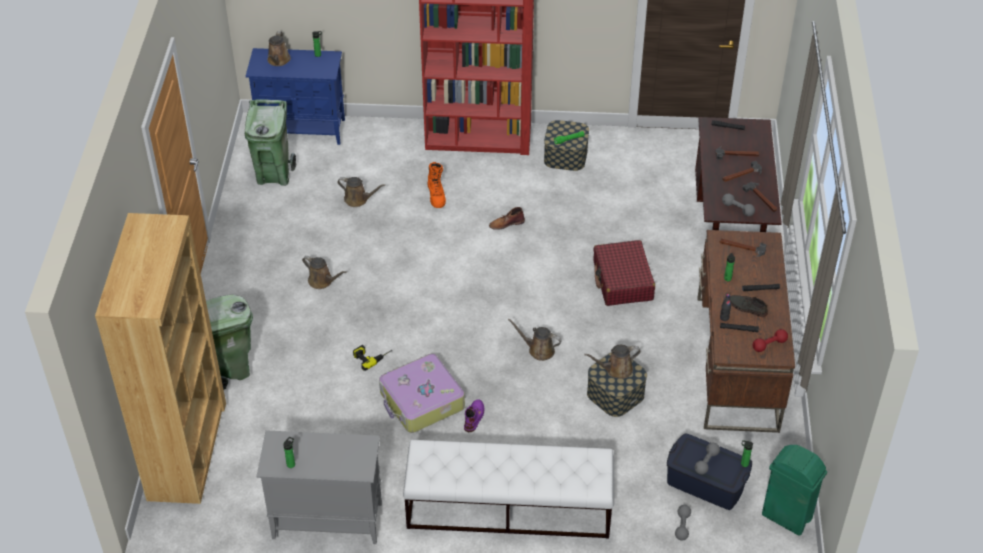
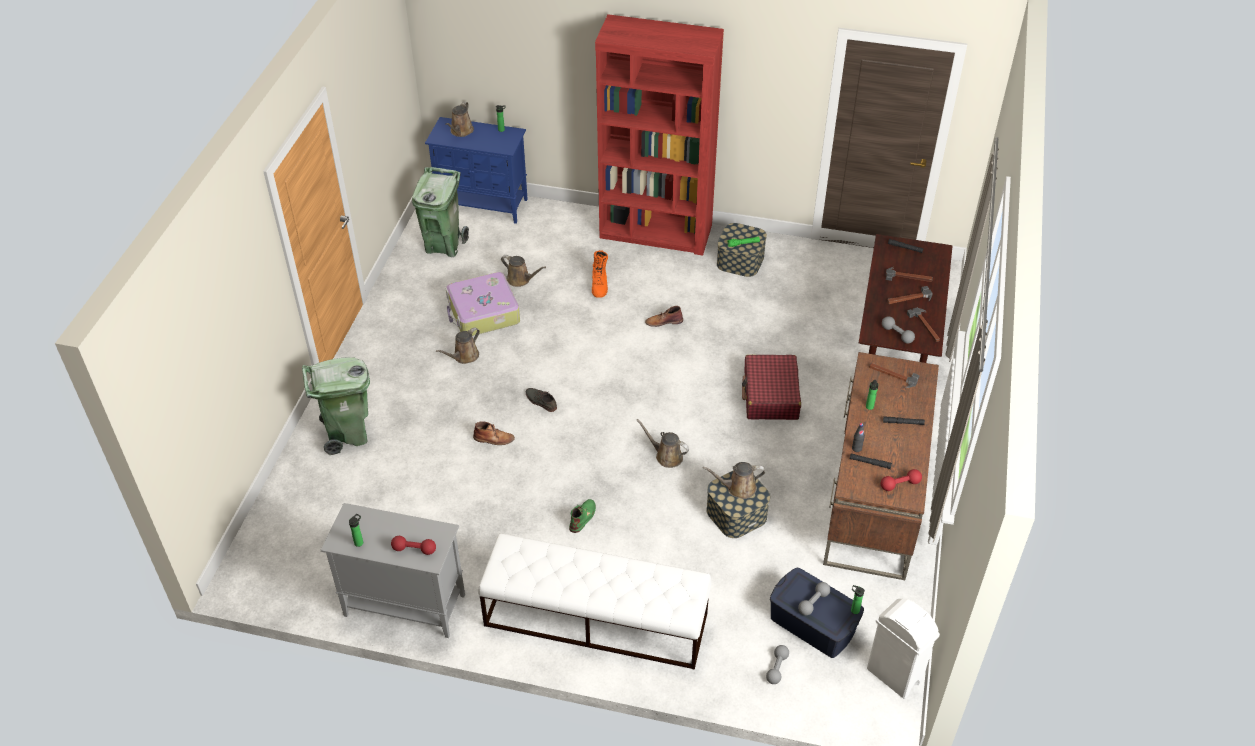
camera: 10 degrees right, 0 degrees up
(187, 450) = (285, 510): brown bookcase -> none
(322, 281) = (464, 356): brown watering can -> brown watering can turned 90 degrees clockwise
(344, 463) = (414, 549): none -> red dumbbell
(372, 355) = (494, 439): power drill -> brown boot
(421, 401) = (532, 493): suitcase -> suitcase (483, 313)
(474, 416) = (583, 517): purple boot -> green boot
(747, 307) = (884, 441): grey shoe -> grey shoe (540, 401)
(787, 517) = (894, 676): green trash can -> white trash can

